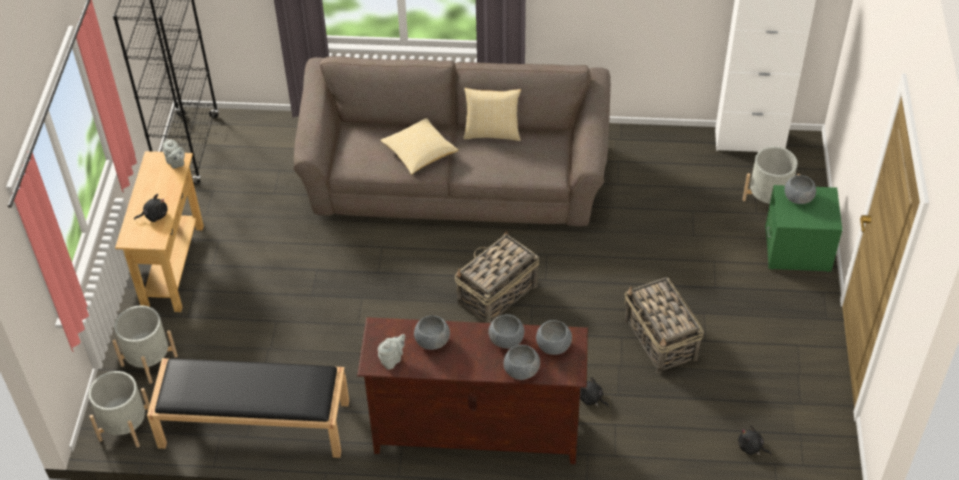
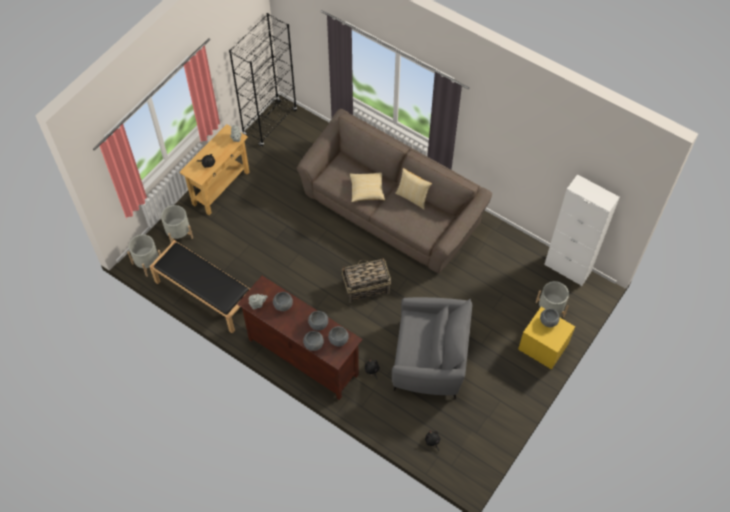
camera: 30 degrees right, 10 degrees up
(661, 340) = (430, 358): basket -> grey armchair
(797, 249) = (543, 347): green nightstand -> yellow nightstand

